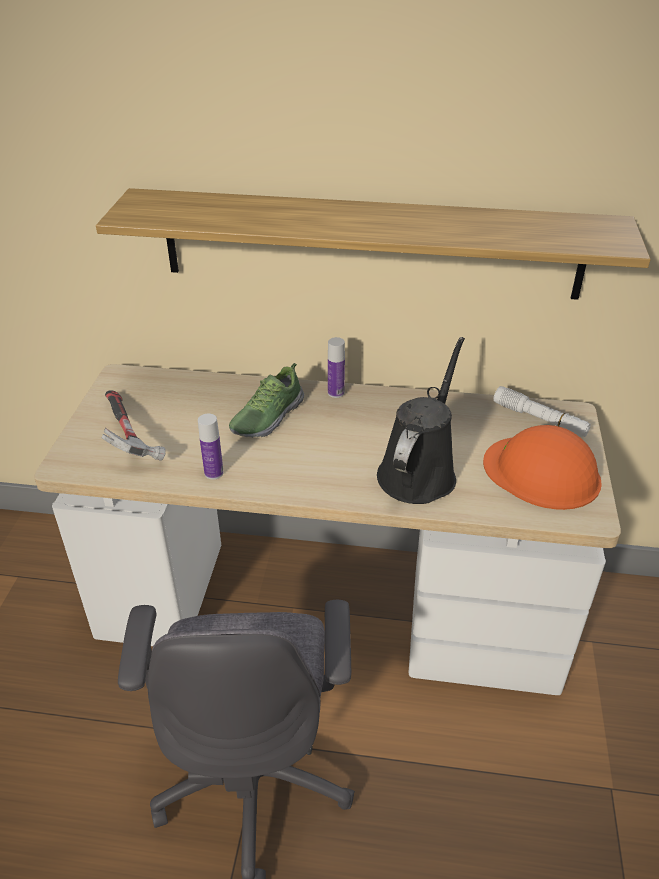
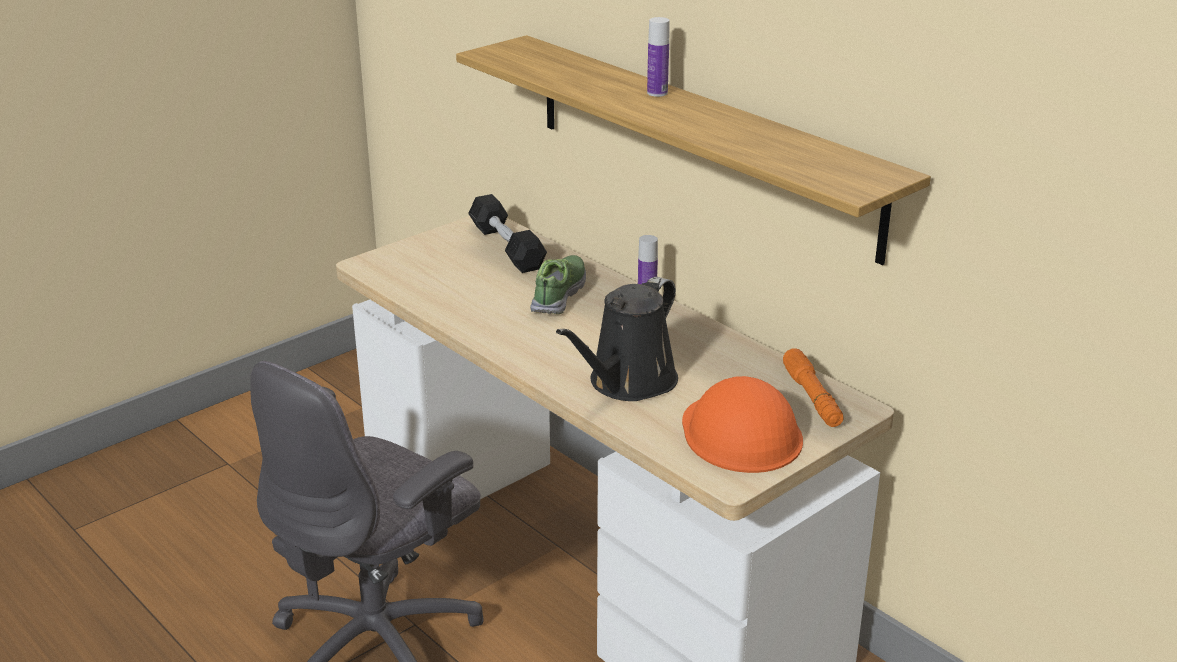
camera: 40 degrees right, 10 degrees down
(128, 437) = (433, 265): hammer -> none
(168, 392) = (506, 247): none -> black dumbbell
(214, 473) = (461, 313): bottle -> bottle (657, 93)
(267, 417) = (559, 294): shoe -> shoe turned 120 degrees clockwise
(419, 471) = (628, 383): black watering can -> black watering can turned 150 degrees clockwise
(539, 419) = (812, 397): white flashlight -> orange flashlight

